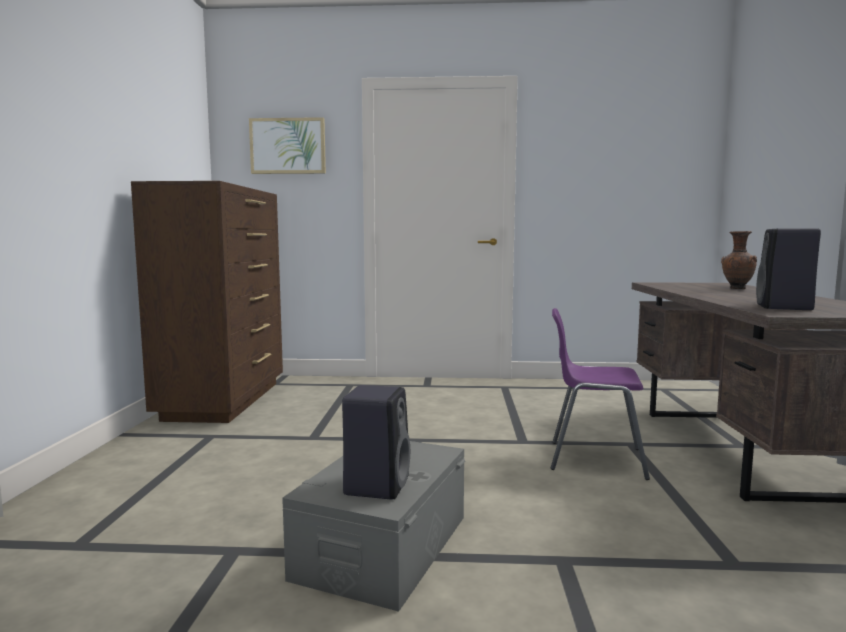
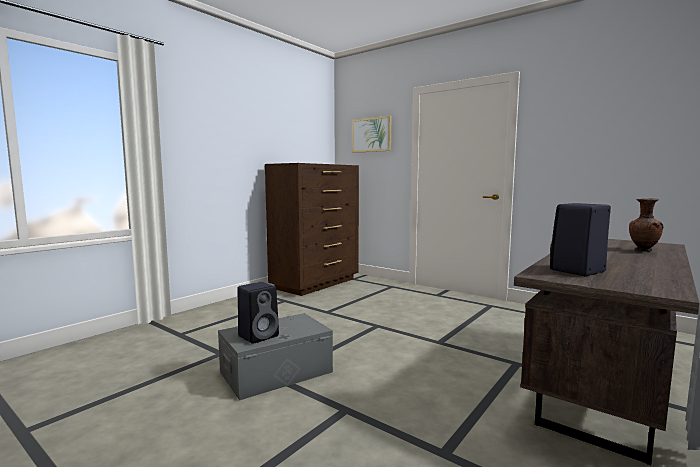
camera: 35 degrees right, 0 degrees up
(593, 459) = (468, 365): purple chair -> none

